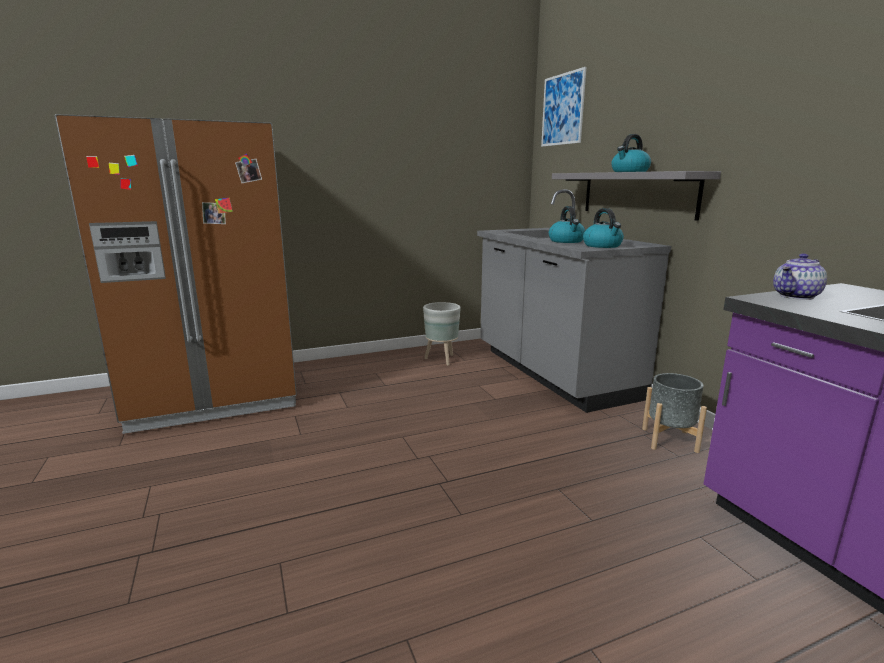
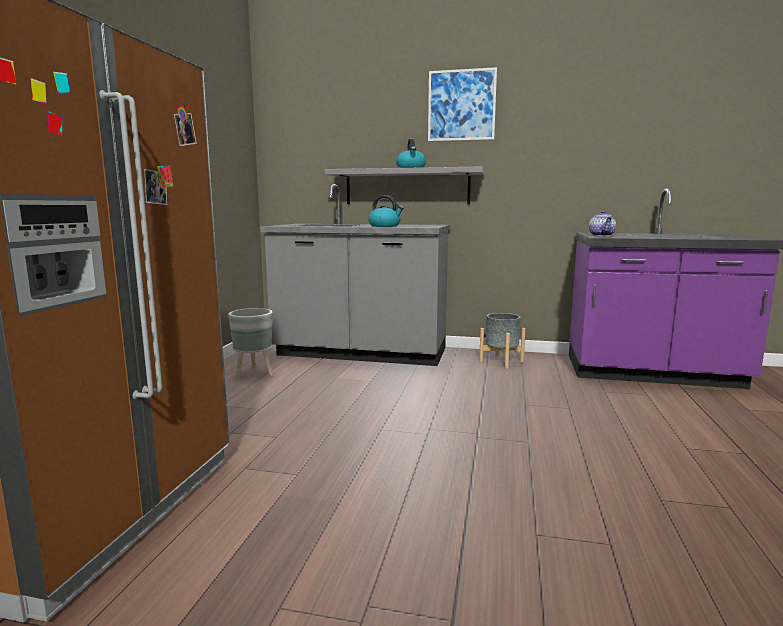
camera: 55 degrees left, 5 degrees down
(562, 109) = (301, 111): picture -> picture (461, 105)
(603, 246) = (424, 226): kettle -> none

